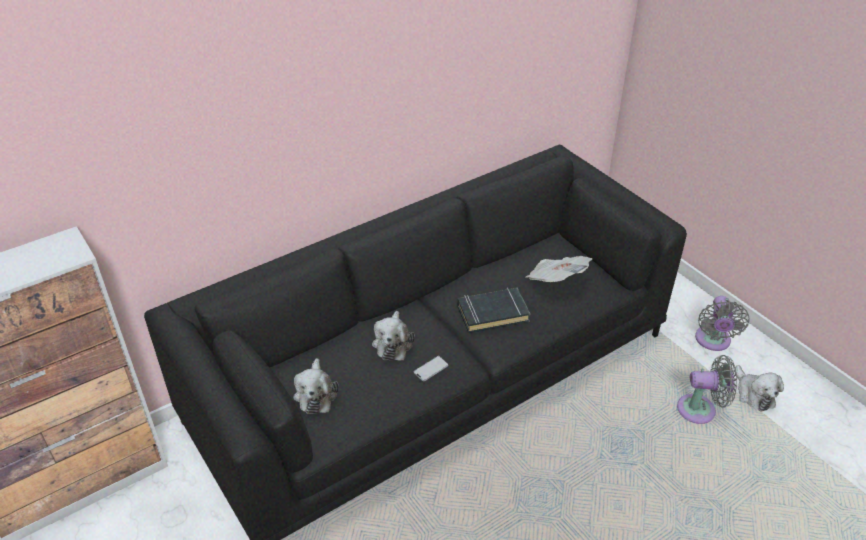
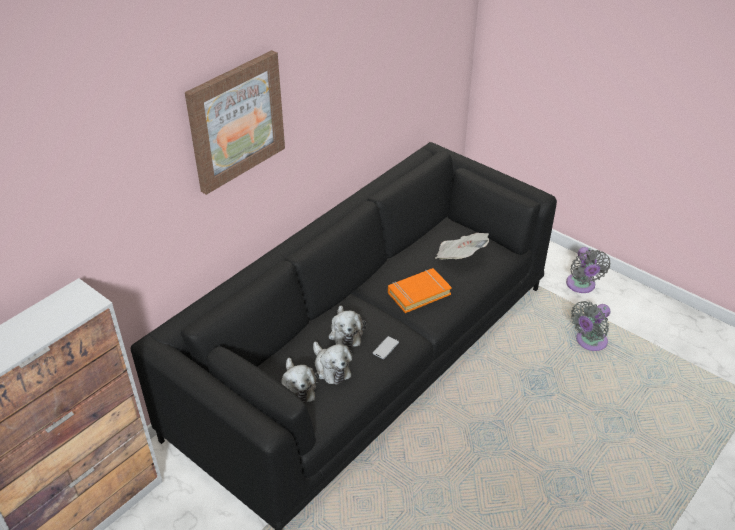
camera: 15 degrees left, 0 degrees up
(291, 80) = (236, 121): none -> picture
(492, 313) = (418, 293): black book -> orange book
(700, 410) = (589, 342): grey fan -> grey fan turned 150 degrees clockwise
(753, 394) = (624, 322): plush toy -> plush toy (331, 368)

